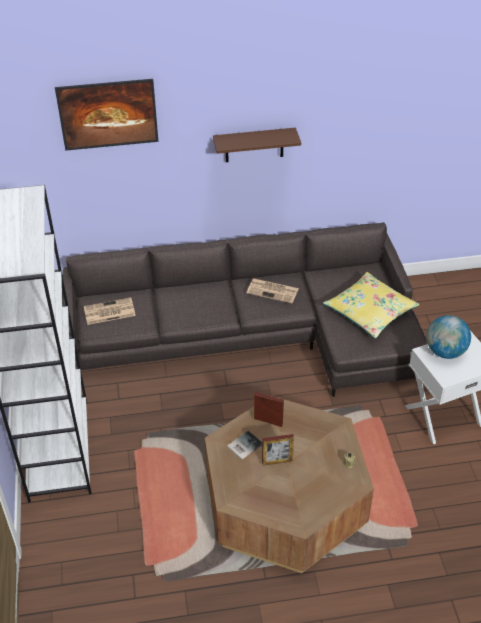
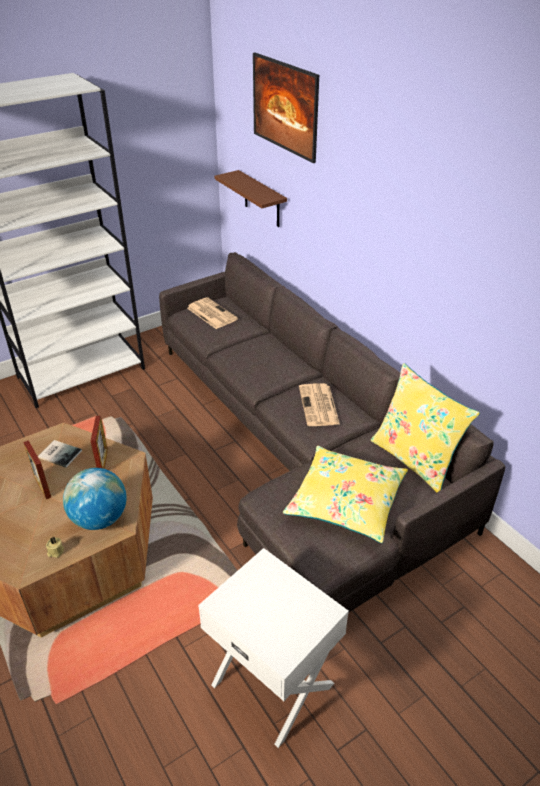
camera: 65 degrees right, 5 degrees down
(254, 145) = (391, 222): brown shelf -> brown shelf (262, 199)
(347, 269) = (415, 459): none -> yellow pillow
(445, 352) = (278, 589): globe -> globe (99, 518)

